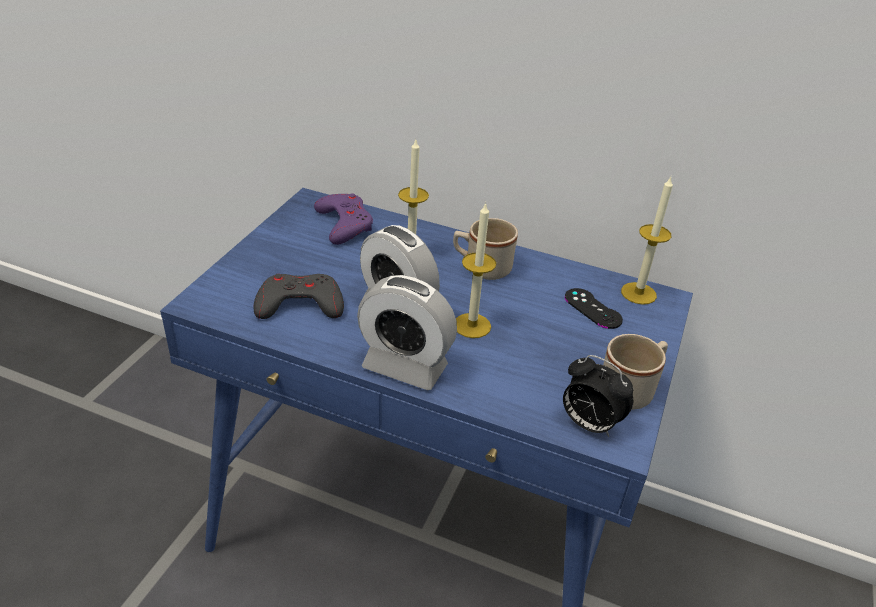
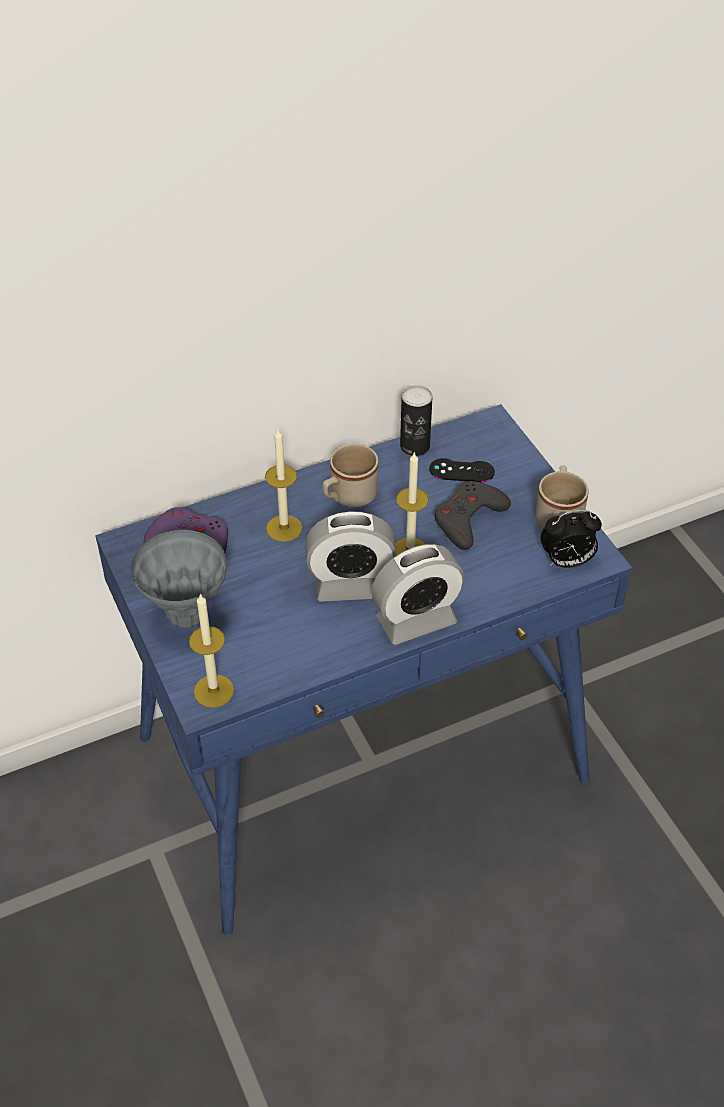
camera: 45 degrees left, 10 degrees up
(275, 255) = (186, 615): none -> grey vase
(299, 304) = (275, 638): grey game controller -> grey game controller (468, 519)
(579, 273) = (415, 446): none -> can
(638, 293) = (472, 433): candle -> candle (213, 691)

